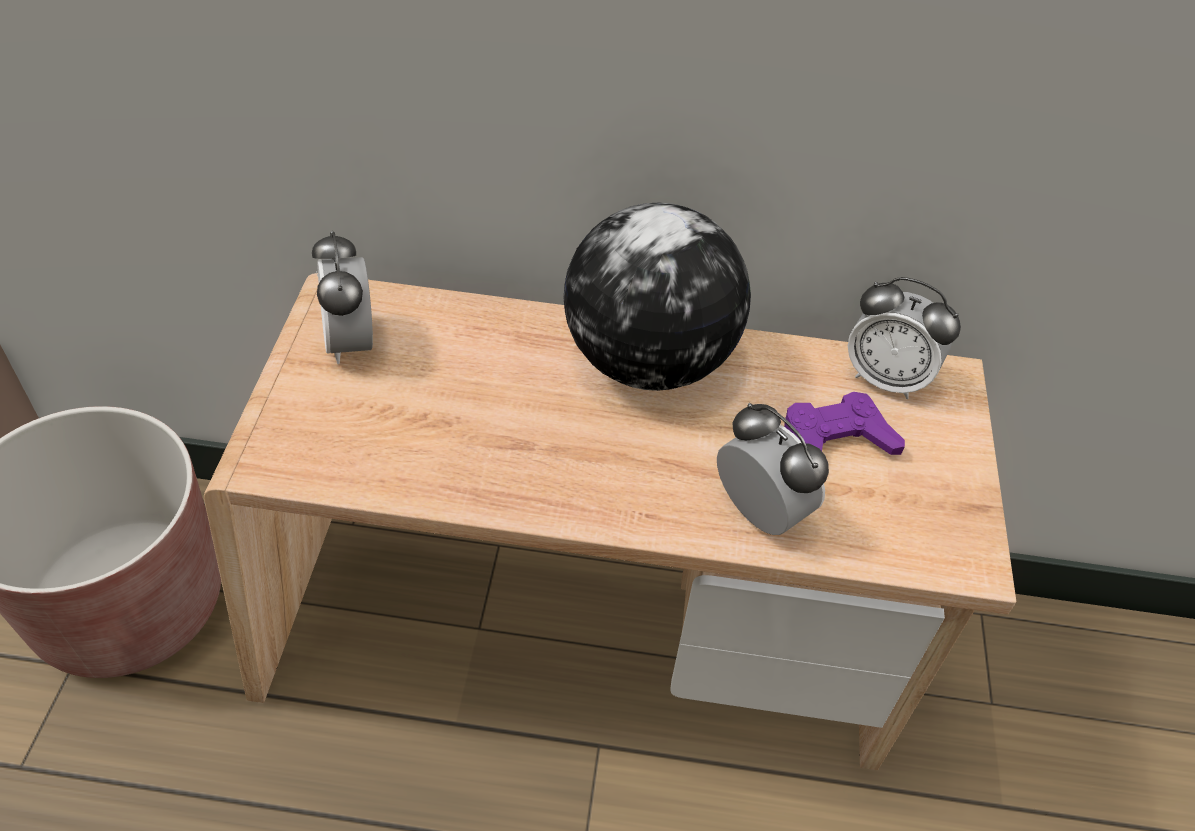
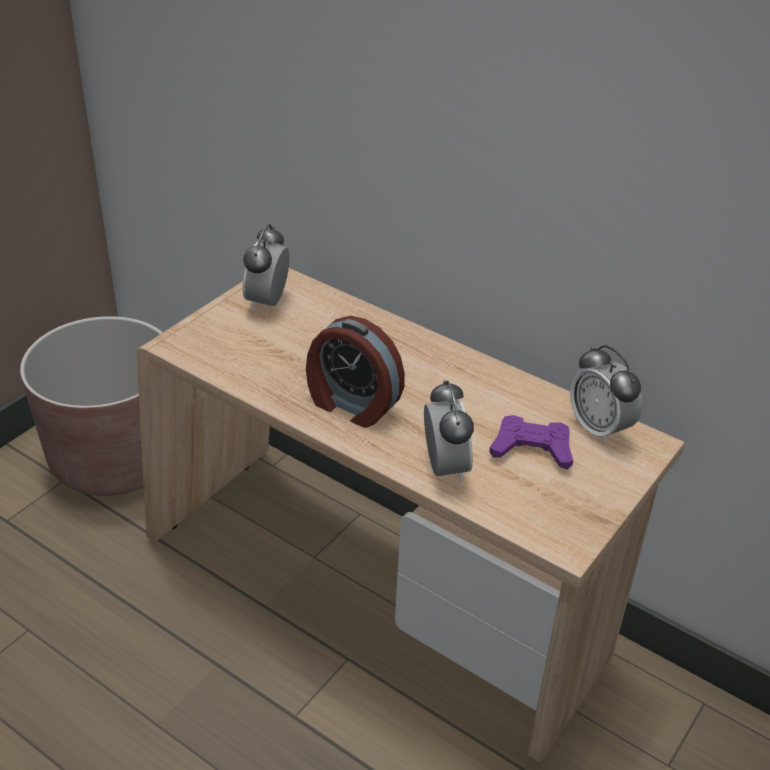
camera: 30 degrees right, 10 degrees down
(579, 465) = (352, 405): none -> alarm clock
(647, 362) = (440, 368): globe -> none

